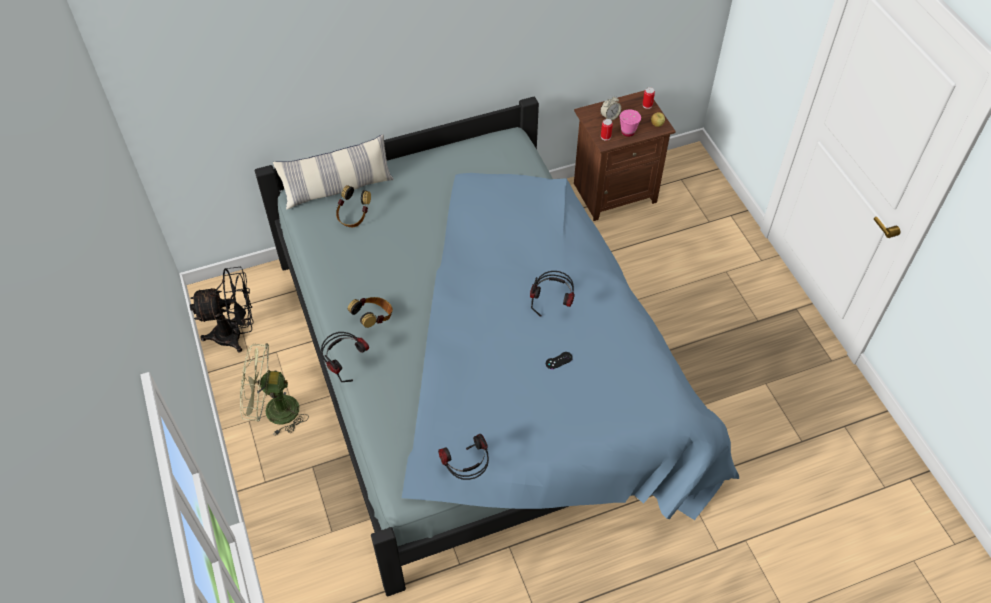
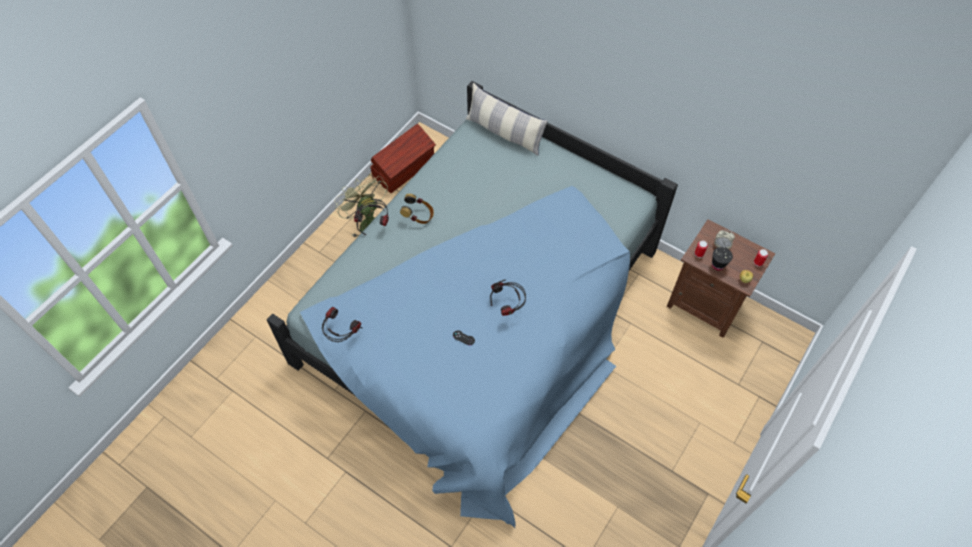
camera: 55 degrees right, 5 degrees up
(235, 334) = (405, 169): black fan -> brown storage box
(353, 216) = (489, 155): headphones -> none
(628, 132) = (718, 265): pink cup -> black cup

